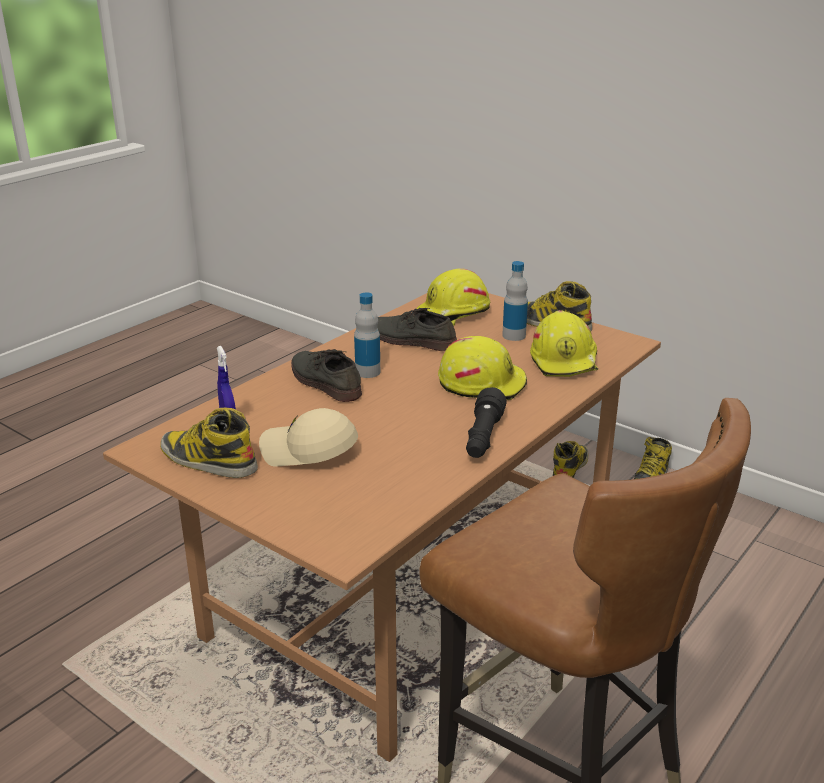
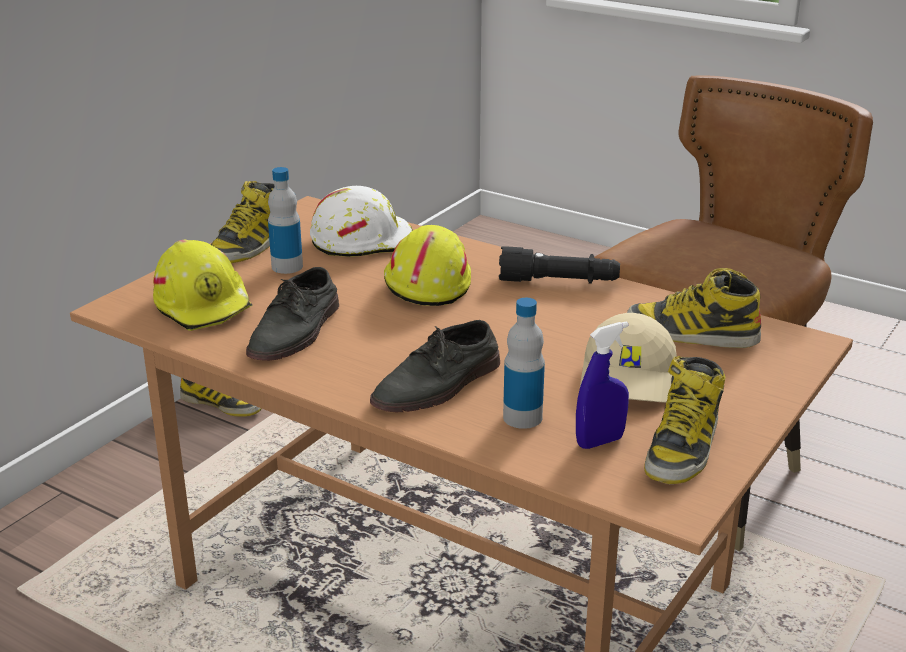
camera: 95 degrees left, 0 degrees up
(367, 372) = (404, 356): bottle -> bottle (522, 417)
(565, 361) = (362, 240): yellow hard hat -> white hard hat
(569, 469) = (185, 459): boot -> boot (691, 333)

